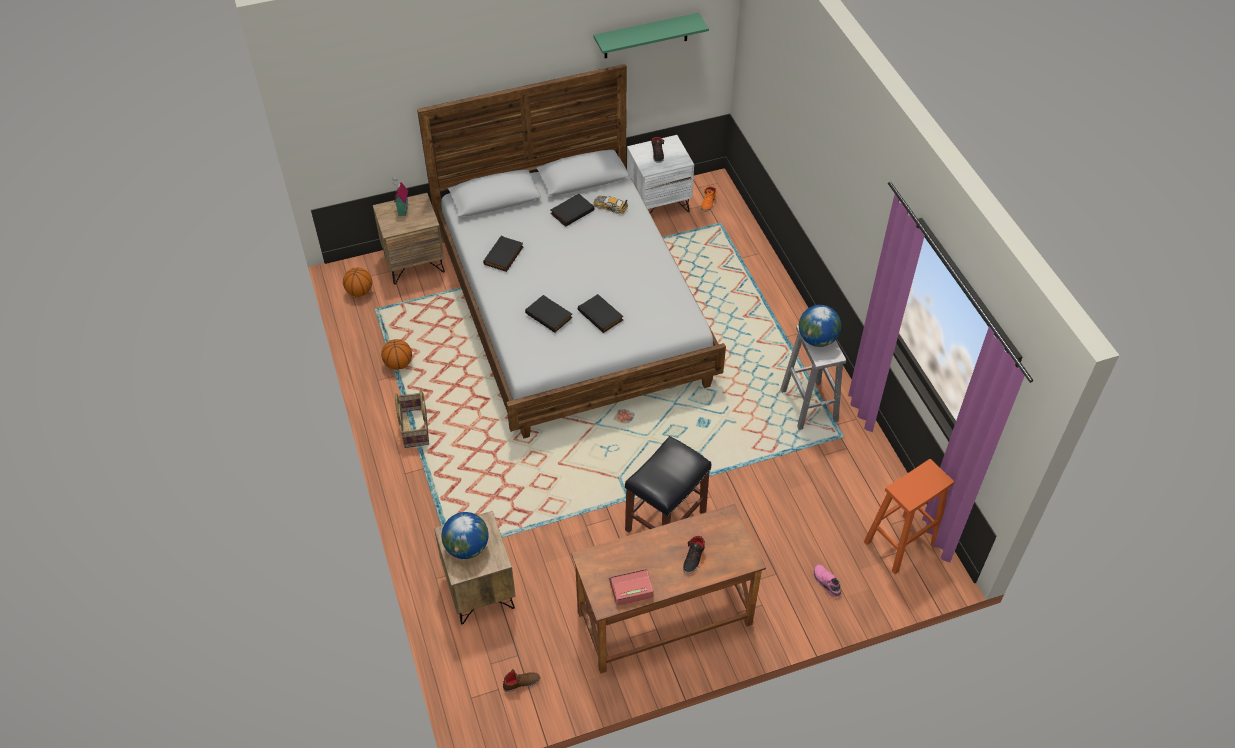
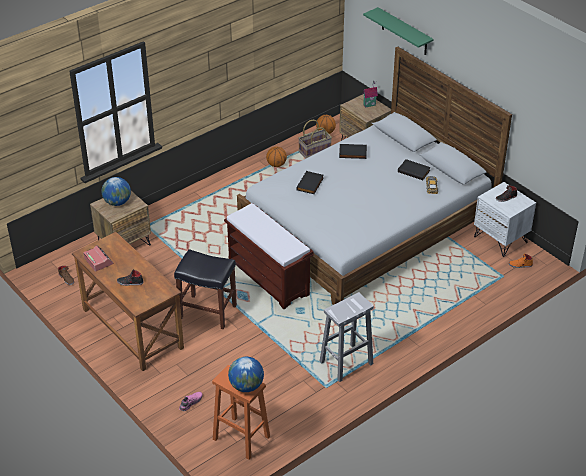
camera: 70 degrees right, 10 degrees down
(414, 428) = (229, 186): basket -> basket (314, 151)
(601, 315) = (325, 207): black book -> none
(630, 437) = (269, 279): none -> brown bench
(646, 36) = (531, 105): green shelf -> green shelf (404, 32)
(817, 339) = (350, 305): globe -> globe (246, 386)

